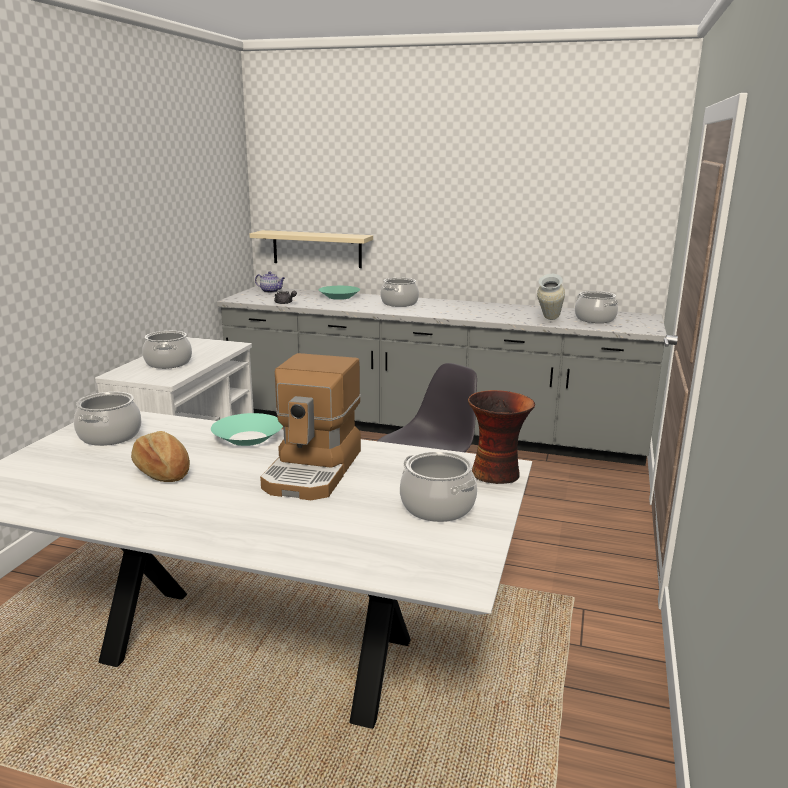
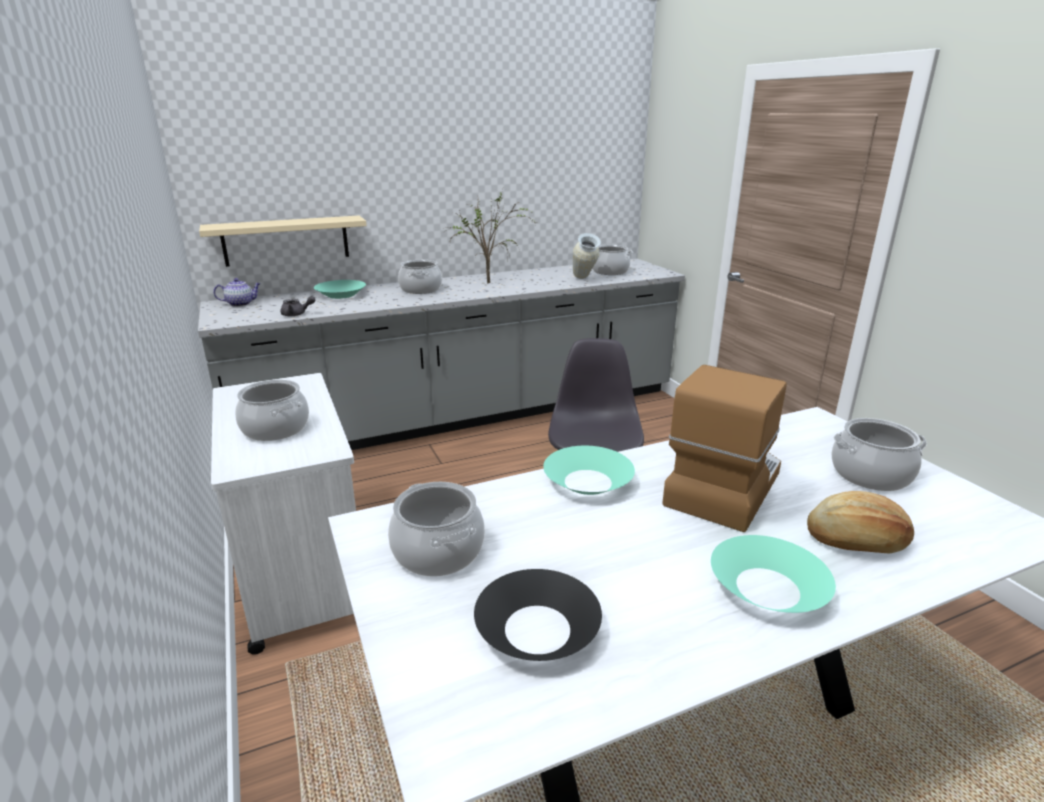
camera: 40 degrees left, 5 degrees up
(75, 478) = (537, 628): none -> black bowl
(162, 471) = (607, 563): bread -> bread (856, 541)
(205, 516) = (768, 587): none -> turquoise bowl
(314, 470) = (721, 487): coffee machine -> coffee machine turned 120 degrees counterclockwise
(463, 309) = (491, 283): none -> potted plant
(497, 473) = (828, 427): vase -> none

